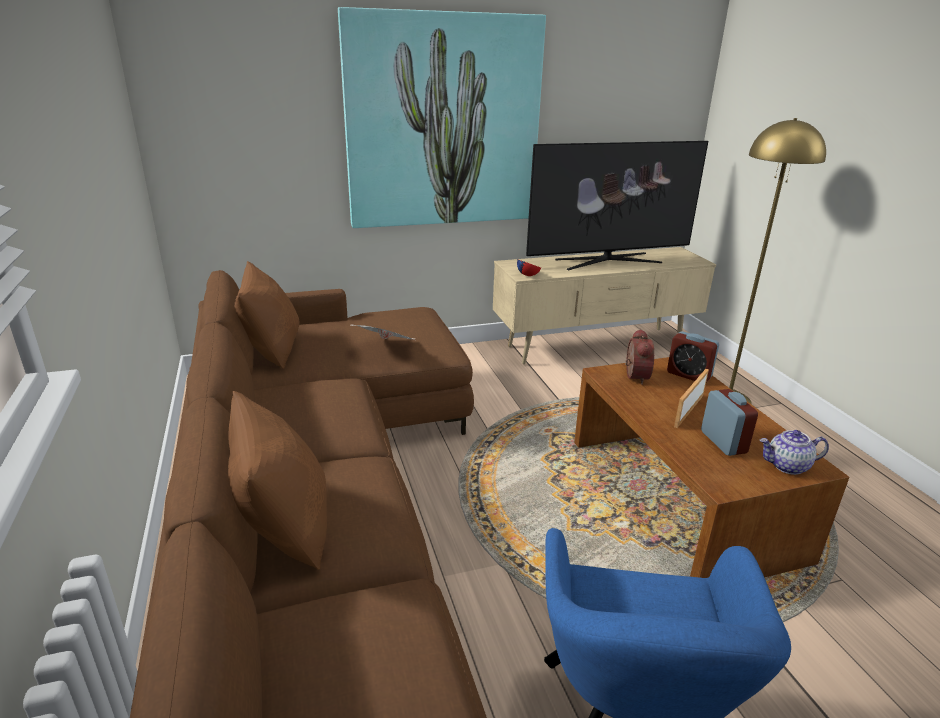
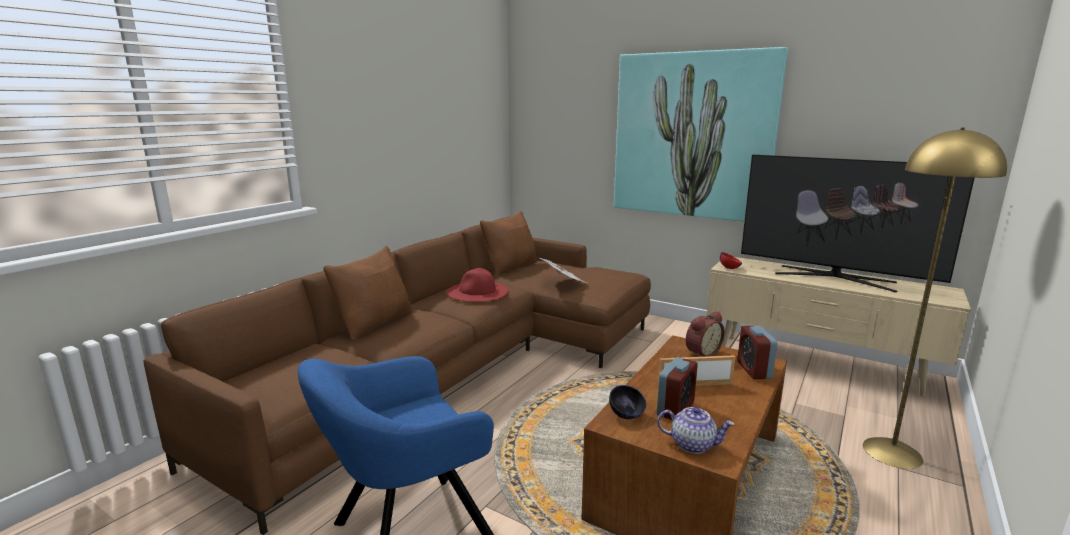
camera: 50 degrees right, 10 degrees down
(318, 404) = (477, 291): none -> red hat
(715, 470) = (626, 416): none -> black bowl
(787, 466) = (693, 444): teapot -> teapot turned 150 degrees clockwise

